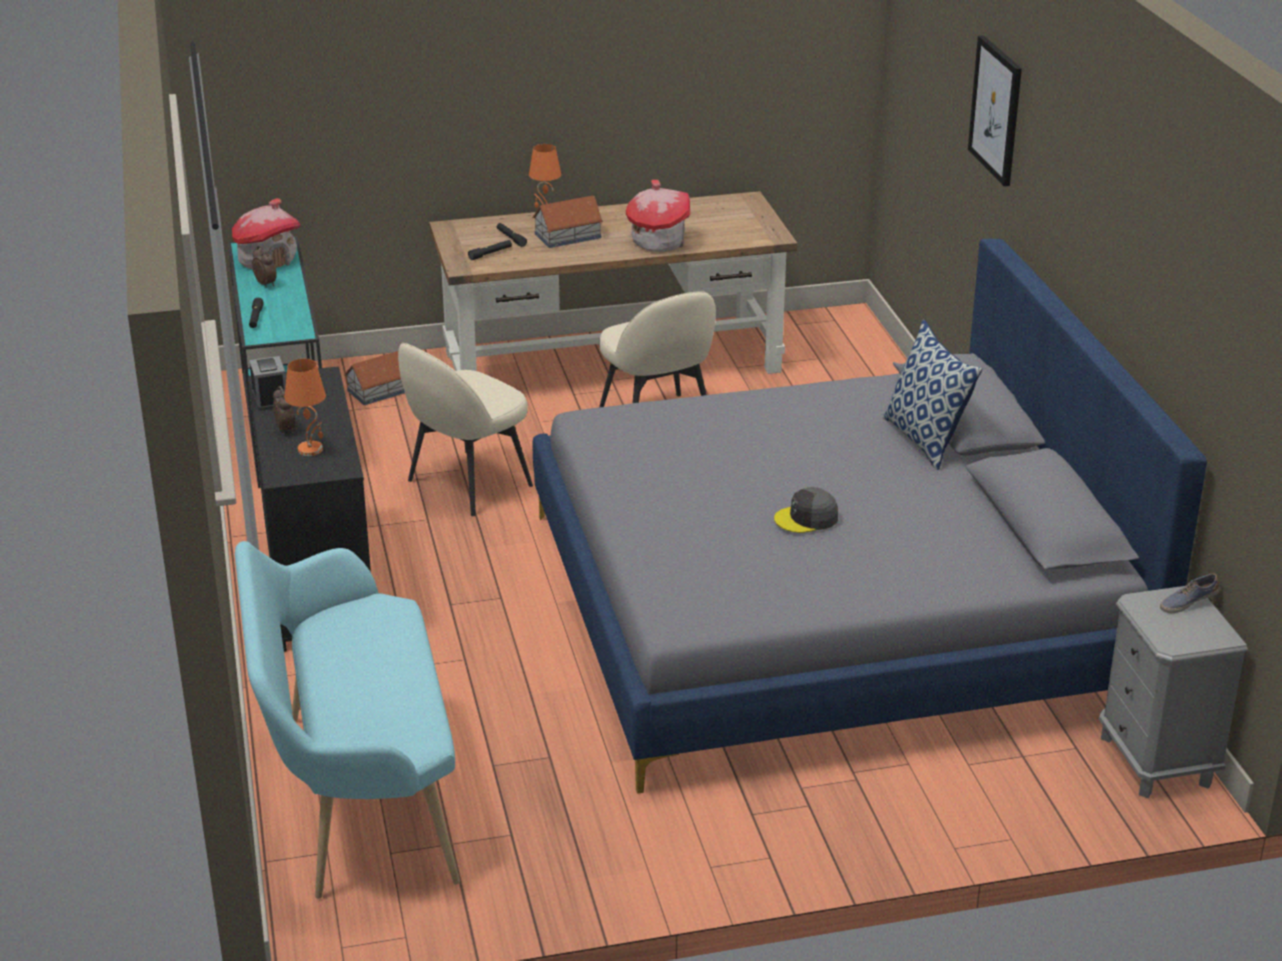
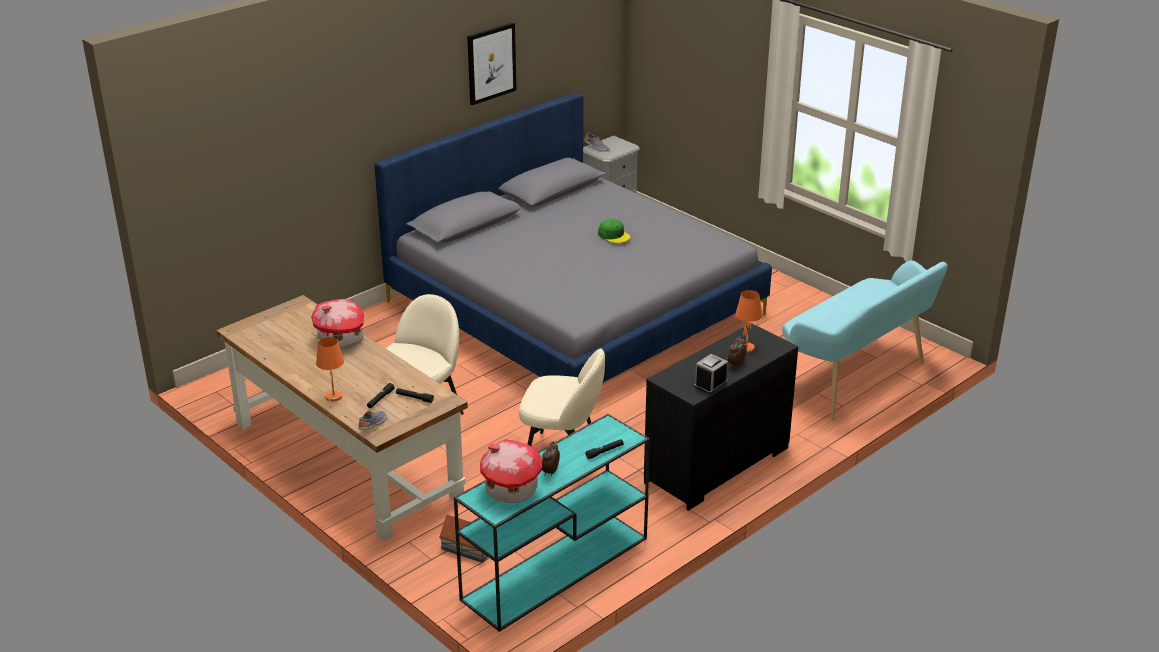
camera: 120 degrees left, 0 degrees up
(467, 227) = (373, 425): none -> shoe
(568, 236) = (357, 377): toy house -> none
(807, 518) = (614, 235): grey cap -> green cap
(926, 440) = (502, 227): pillow -> none
(996, 110) = (338, 105): picture -> picture (491, 63)

